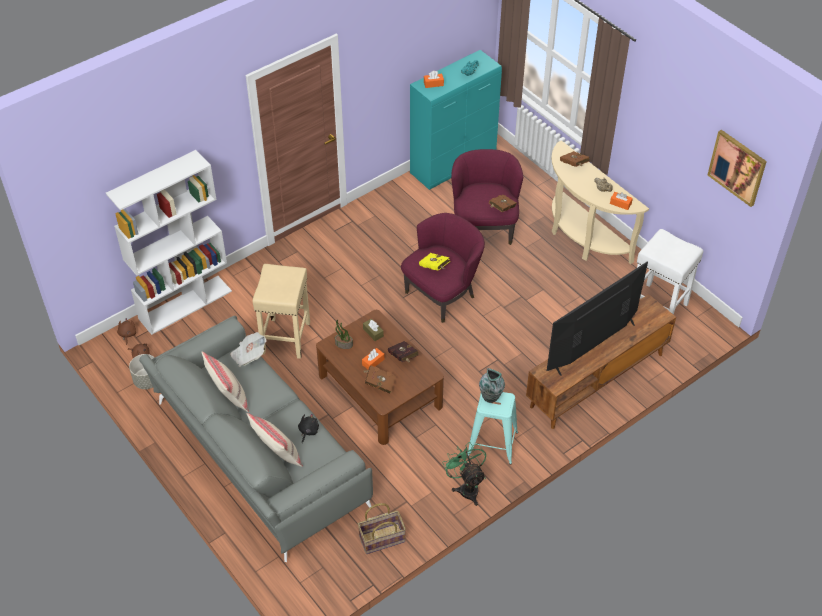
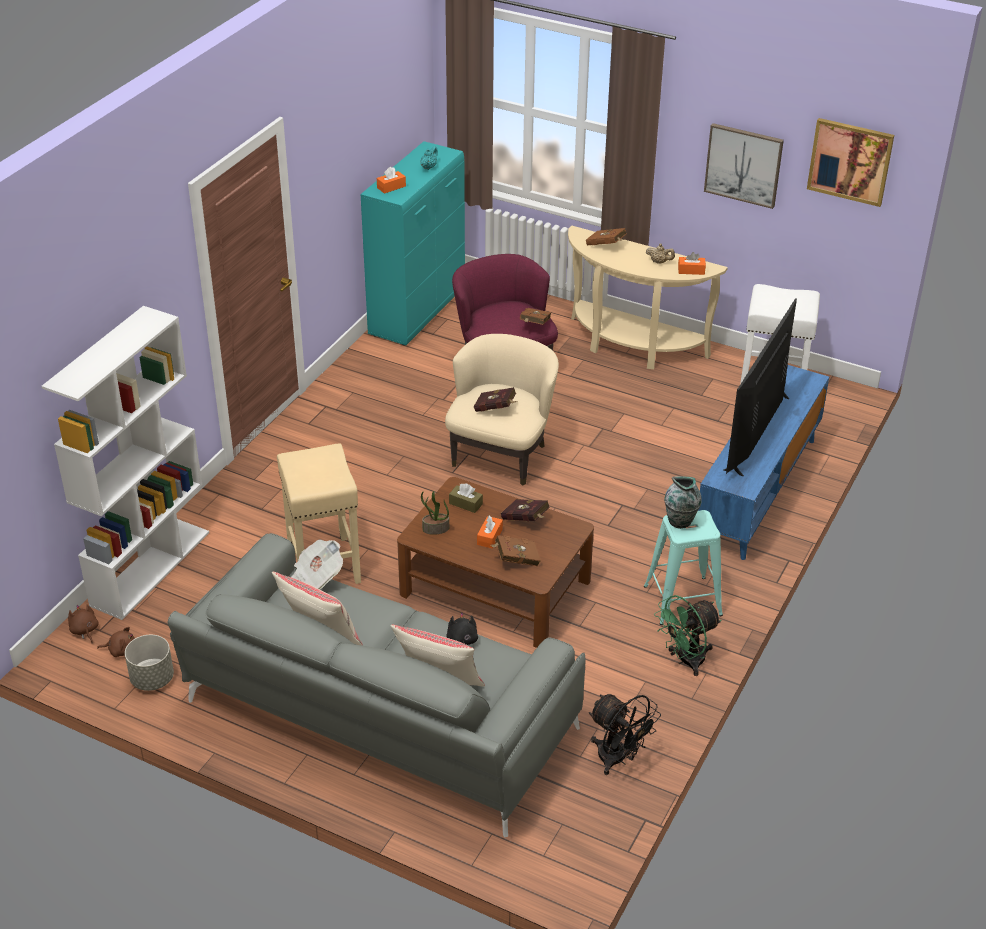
camera: 25 degrees left, 10 degrees down
(382, 538) = (618, 759): basket -> black fan
(435, 267) = (496, 409): yellow book -> red book
(442, 294) = (501, 454): purple armchair -> beige armchair
(466, 487) = (685, 661): green fan -> green fan turned 75 degrees counterclockwise
(596, 381) = (758, 491): brown tv stand -> blue tv stand
(672, 141) = (743, 165): none -> picture

